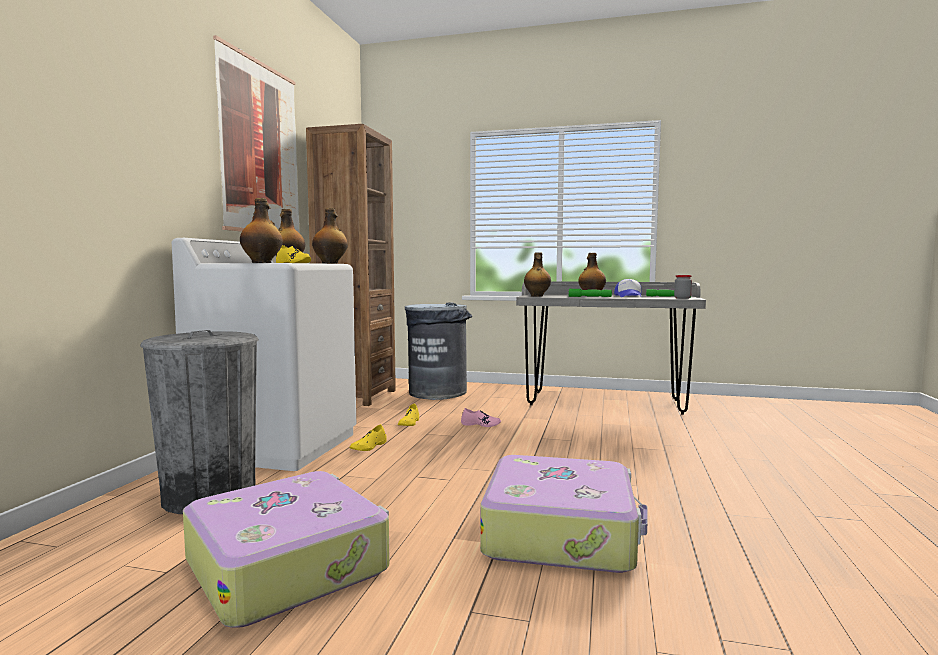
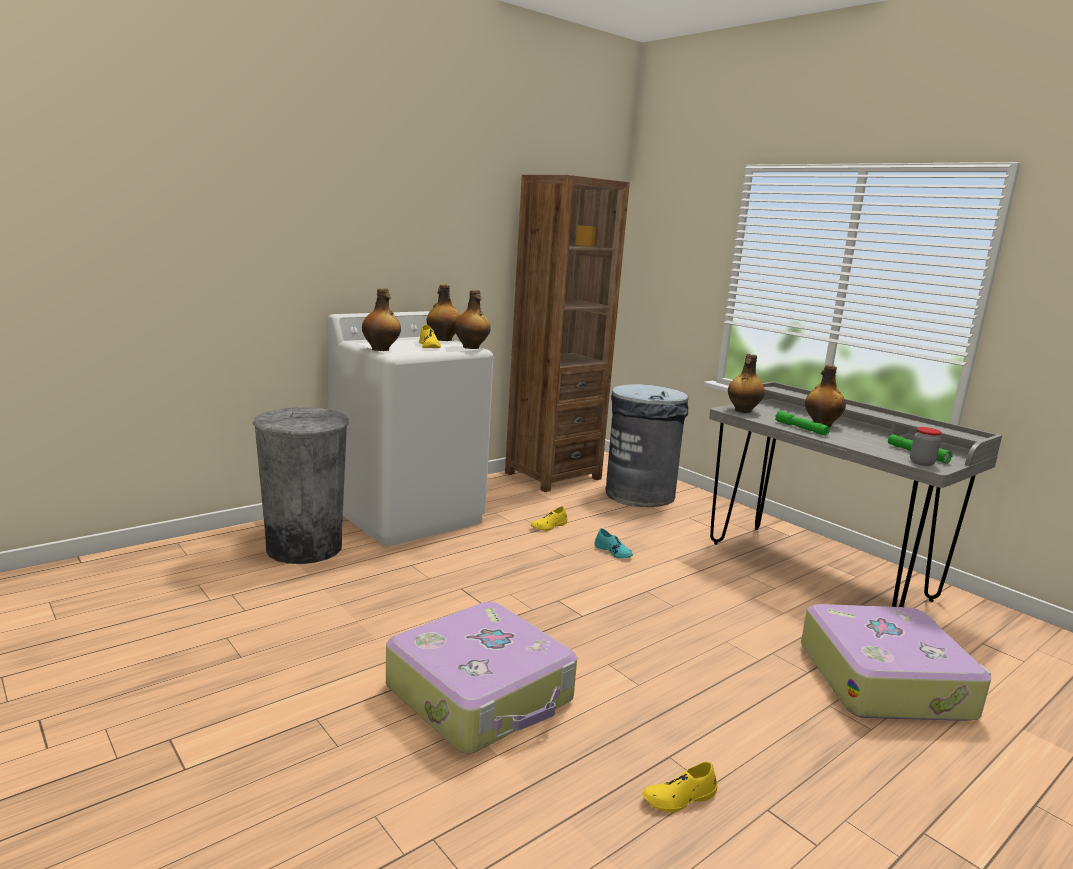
camera: 35 degrees right, 10 degrees up
(260, 148) = (451, 209): picture -> none
(288, 564) = (272, 626): suitcase -> suitcase (885, 680)
(369, 446) = (473, 542): yellow shoe -> yellow shoe (679, 797)
(481, 424) = (613, 552): pink shoe -> turquoise shoe
(629, 296) = (864, 439): cap -> none

